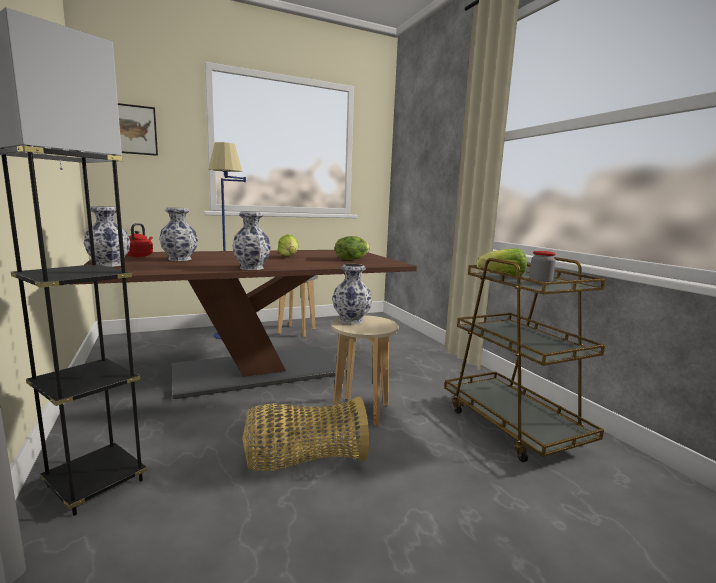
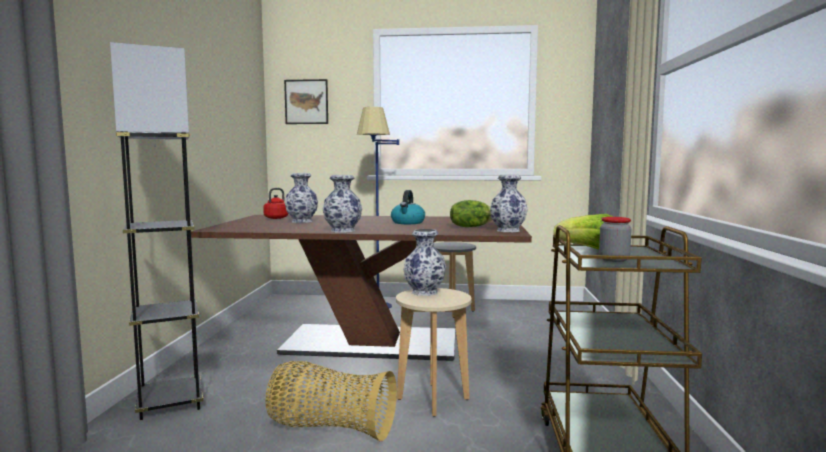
camera: 30 degrees right, 5 degrees down
(109, 265) = (237, 224): vase -> vase (507, 230)
(289, 257) = (408, 222): lettuce -> kettle

